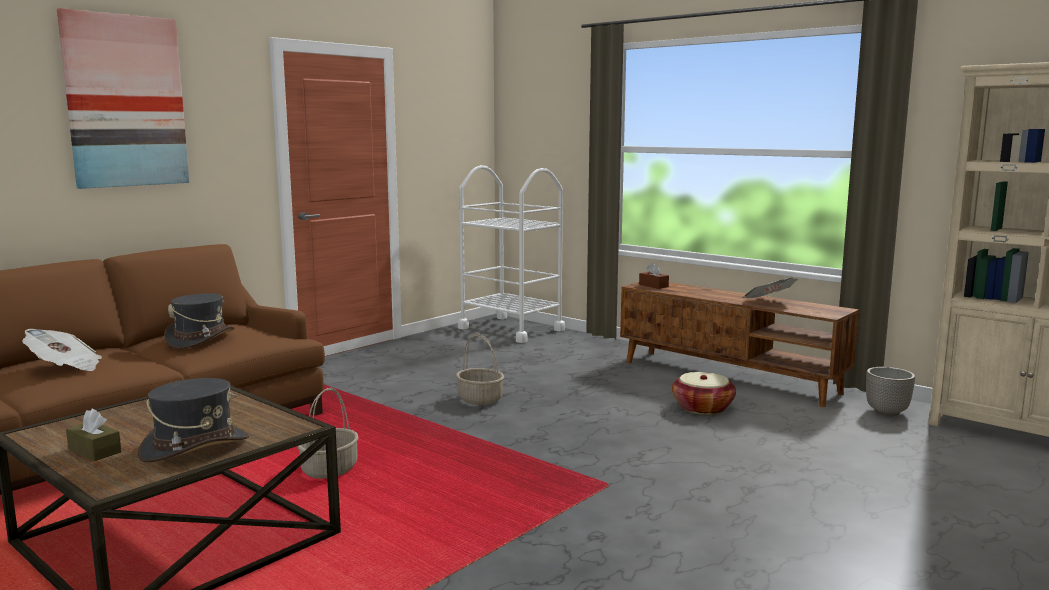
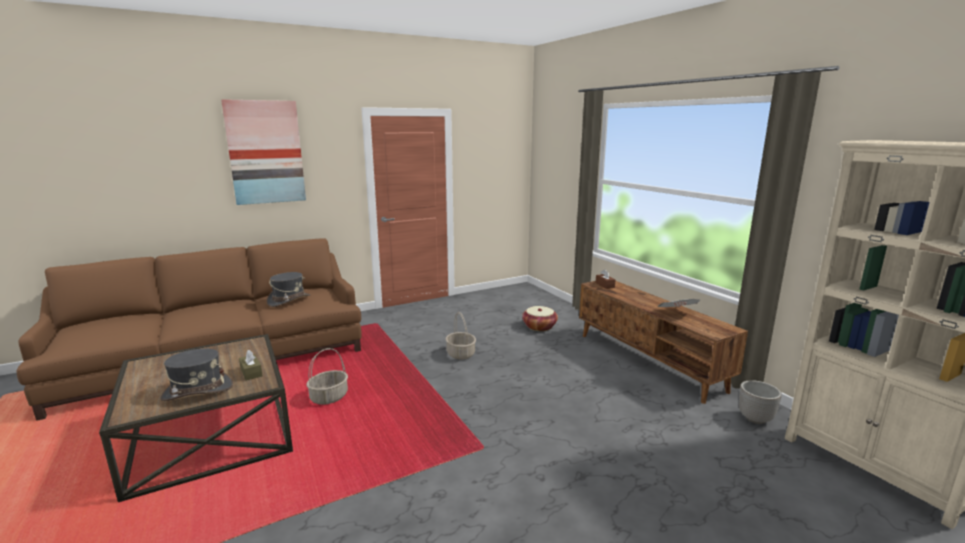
camera: 20 degrees right, 5 degrees up
(66, 367) = (202, 314): newspaper -> none
(94, 451) = (150, 384): brown tissue box -> brown tissue box (251, 372)
(511, 329) = (527, 296): white cart -> none
(702, 408) = (606, 388): basket -> basket (539, 327)

